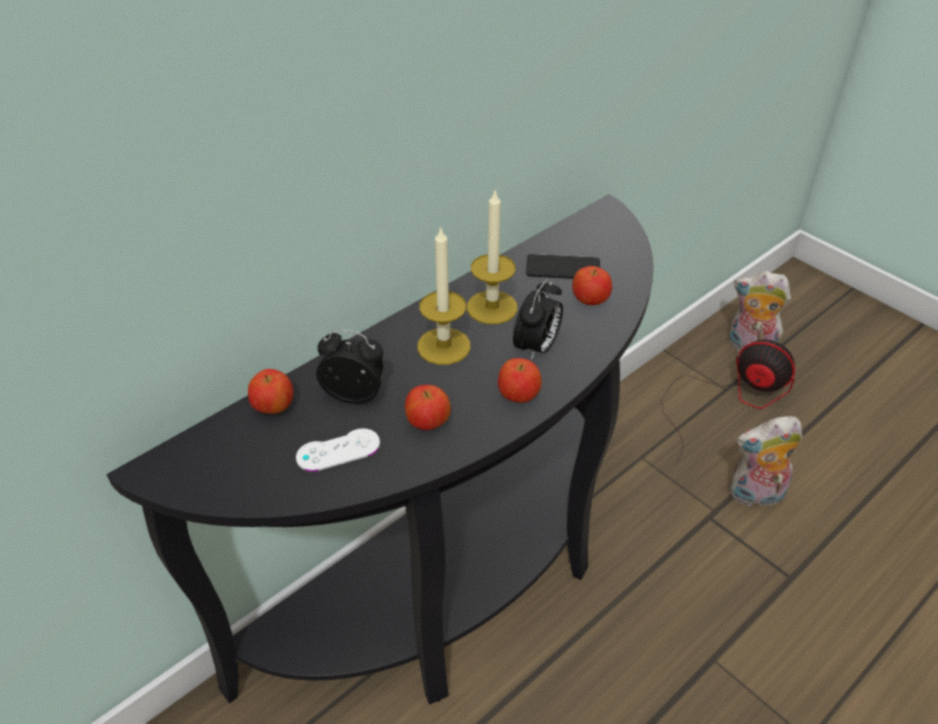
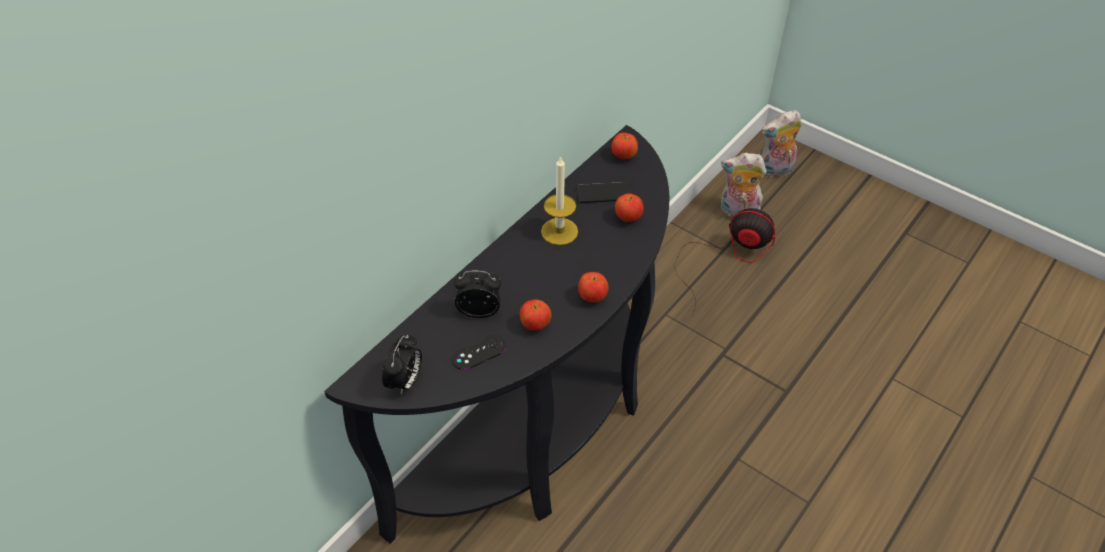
camera: 10 degrees left, 5 degrees up
(274, 408) = (425, 328): apple -> apple (624, 156)
(338, 450) = (479, 352): white game controller -> black game controller
(443, 346) = (532, 266): candle -> none
(536, 348) = (597, 259): alarm clock -> alarm clock (405, 382)
(755, 495) = (754, 333): plush toy -> plush toy (774, 171)

